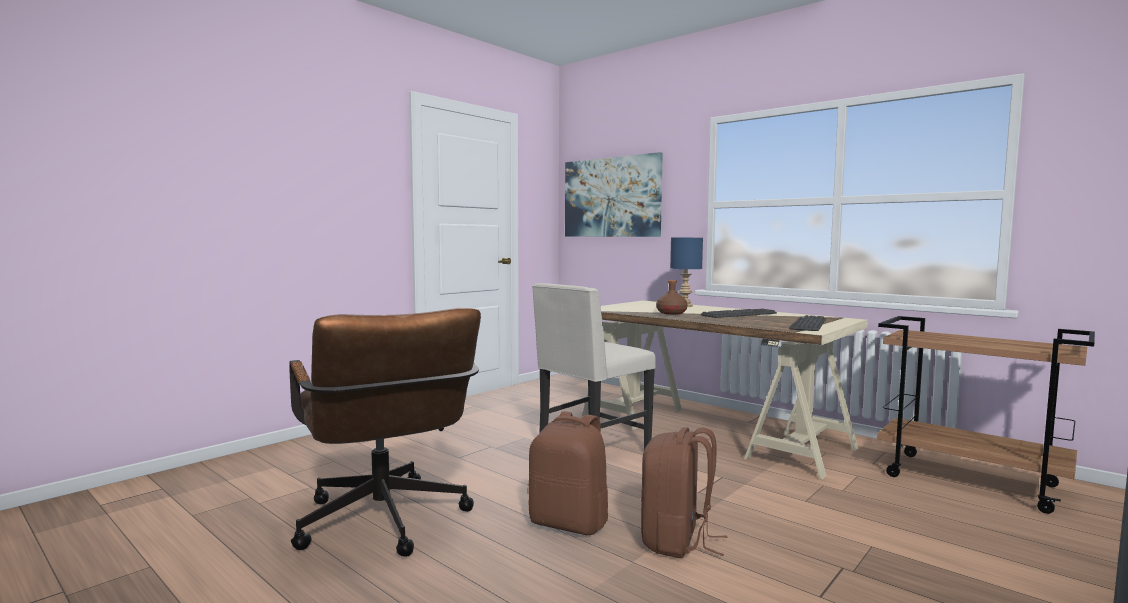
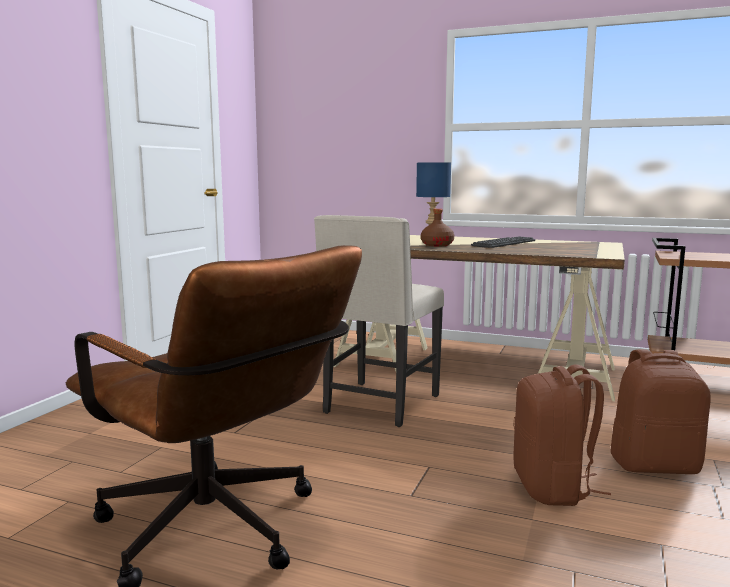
camera: 20 degrees left, 5 degrees up
(570, 523) = (430, 488): brown backpack -> brown backpack (654, 465)
(611, 197) = (327, 118): picture -> none
(808, 324) = (588, 250): keyboard -> none

